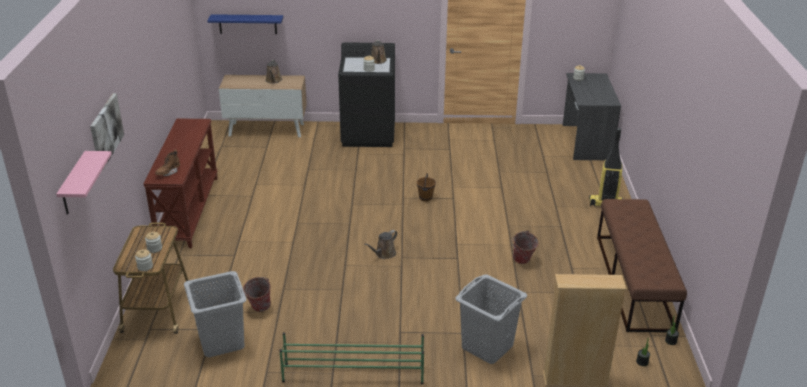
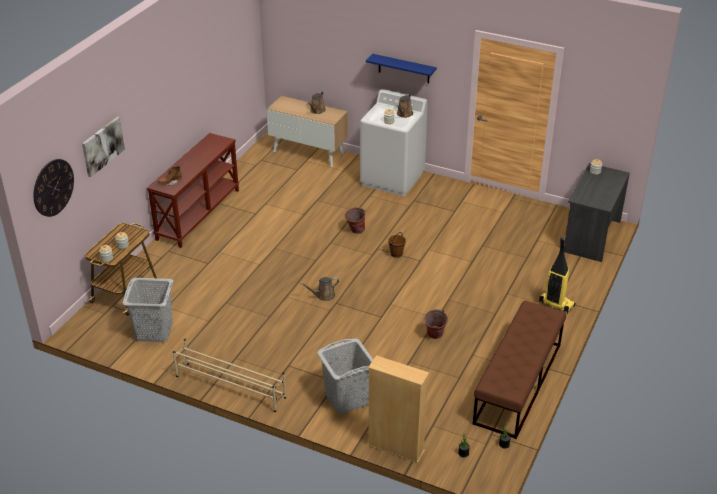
camera: 25 degrees right, 5 degrees up
(73, 184) = (53, 187): pink shelf -> wall clock
(247, 24) = (303, 55): blue shelf -> blue shelf (404, 69)
(258, 309) = (197, 313): bucket -> bucket (355, 231)
(352, 373) = (230, 386): green shoe rack -> beige shoe rack
(368, 134) = (393, 178): black washing machine -> white washing machine

